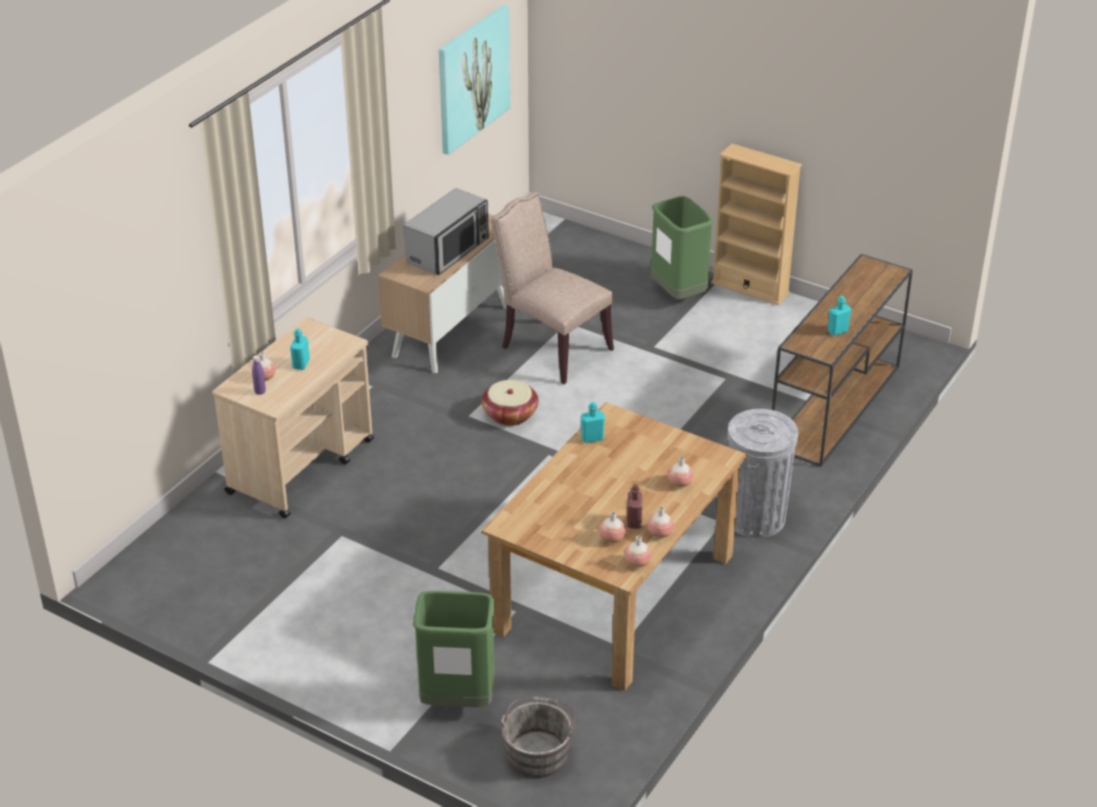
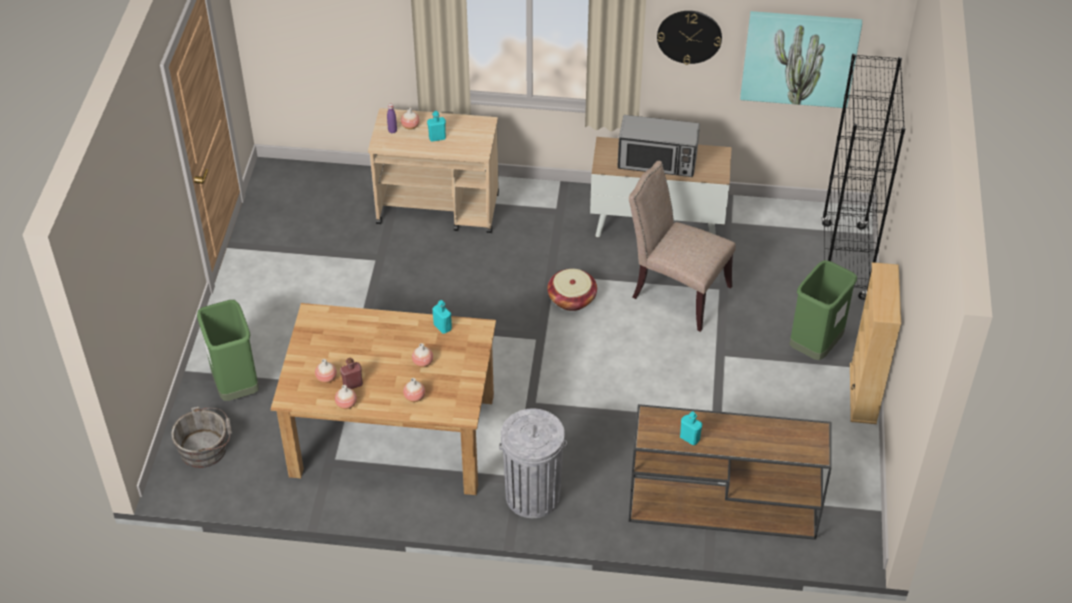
camera: 65 degrees right, 10 degrees up
(403, 111) = (689, 36): none -> wall clock
(551, 348) = (676, 292): beige chair -> beige chair turned 75 degrees counterclockwise
(586, 244) = (844, 262): none -> black bookcase
(637, 563) = (305, 402): vase -> vase (423, 362)

